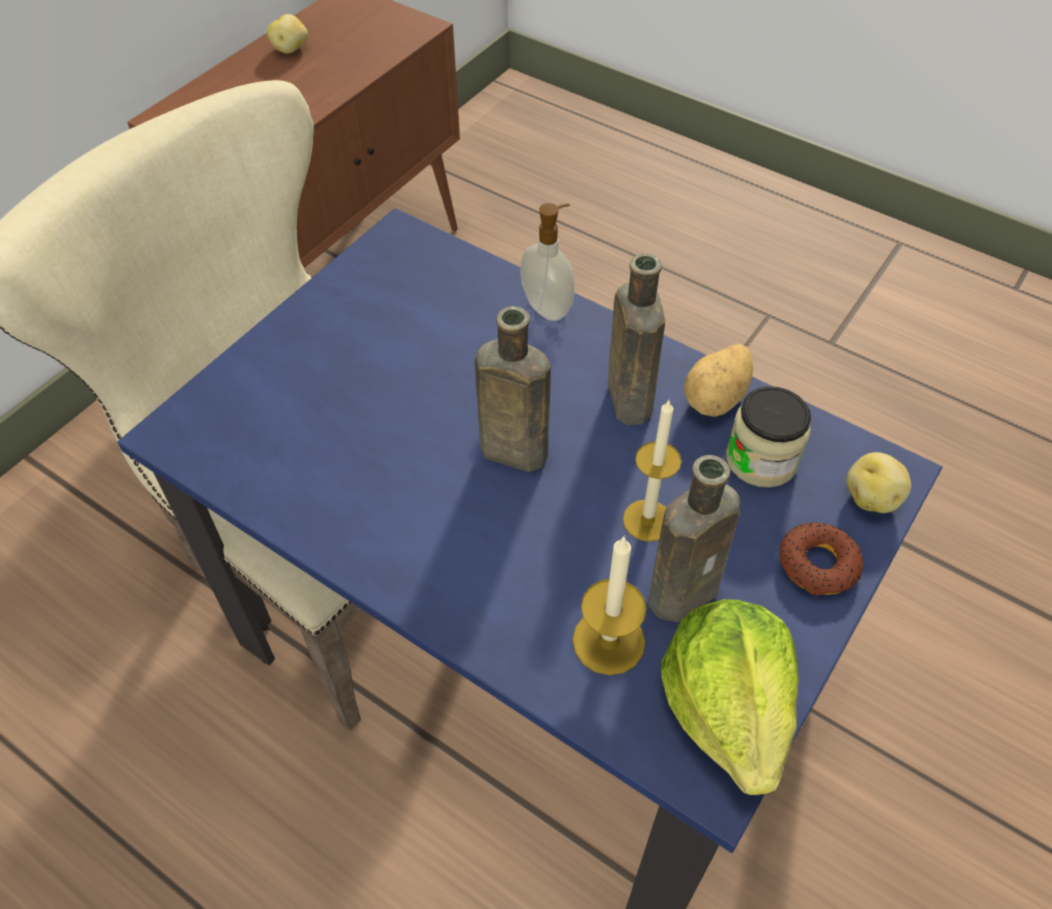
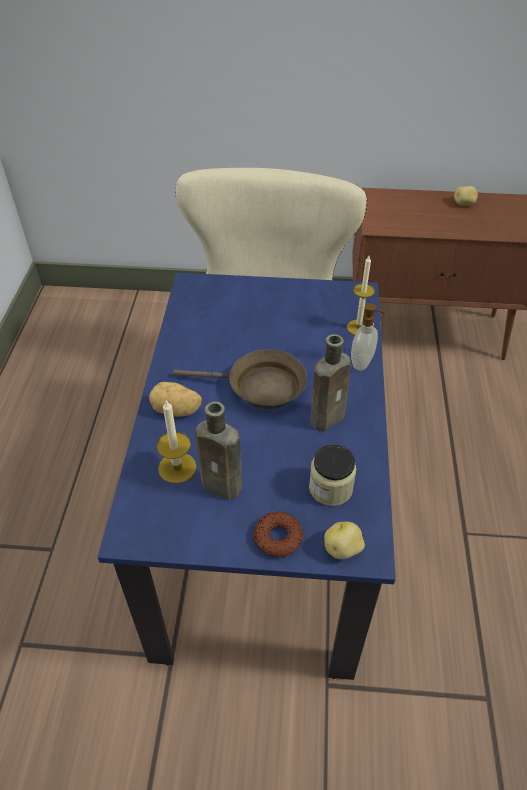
camera: 60 degrees right, 5 degrees down
(509, 450) = (260, 387): brown bottle -> brown frying pan
(647, 520) = (256, 455): candle -> candle (358, 327)
(717, 399) = (358, 453): potato -> potato (176, 411)
(728, 707) = (168, 527): lettuce -> none

